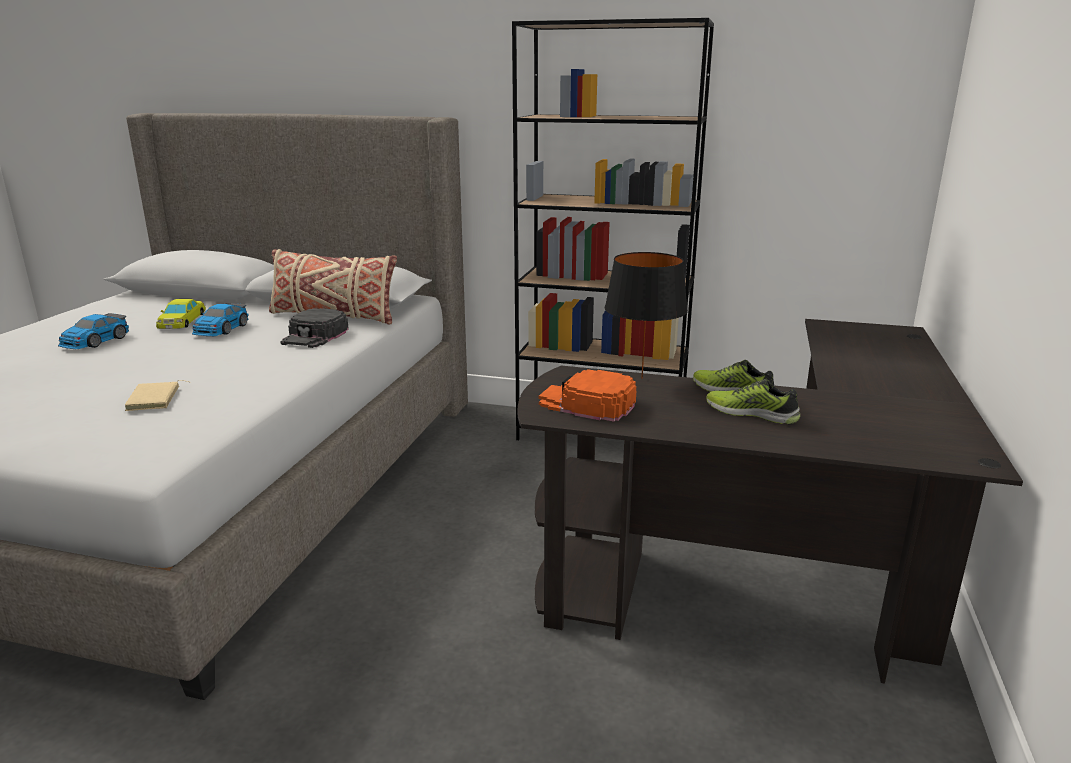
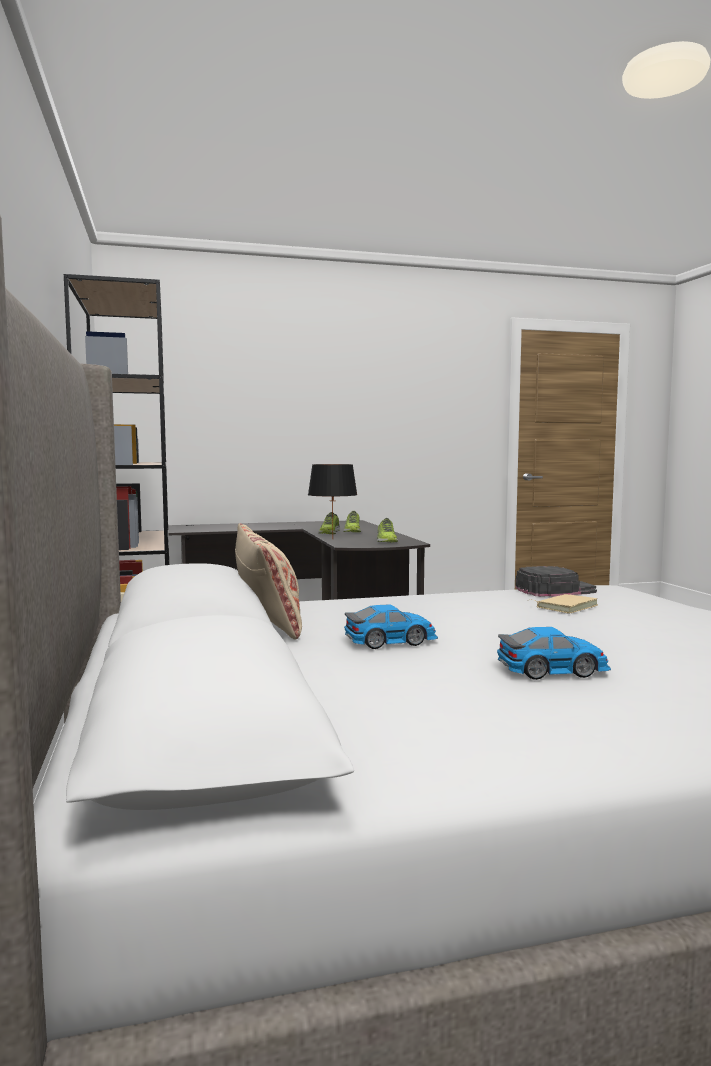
camera: 120 degrees left, 15 degrees down
(182, 320) = (401, 665): yellow toy car -> none
(315, 336) = (345, 609): black cap -> black cap (555, 590)
(587, 403) = (386, 541): orange cap -> shoe

